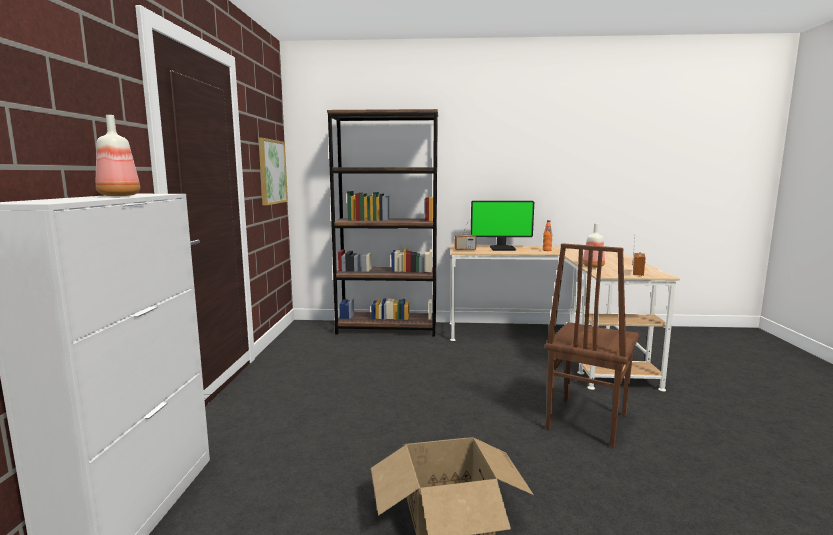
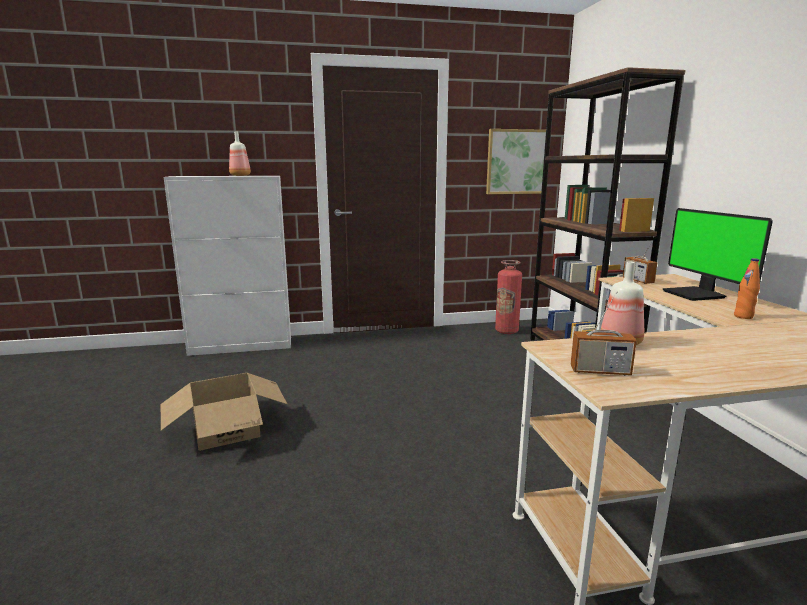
camera: 75 degrees right, 5 degrees up
(306, 338) = (506, 331): none -> fire extinguisher
(585, 422) = (402, 504): brown chair -> none

